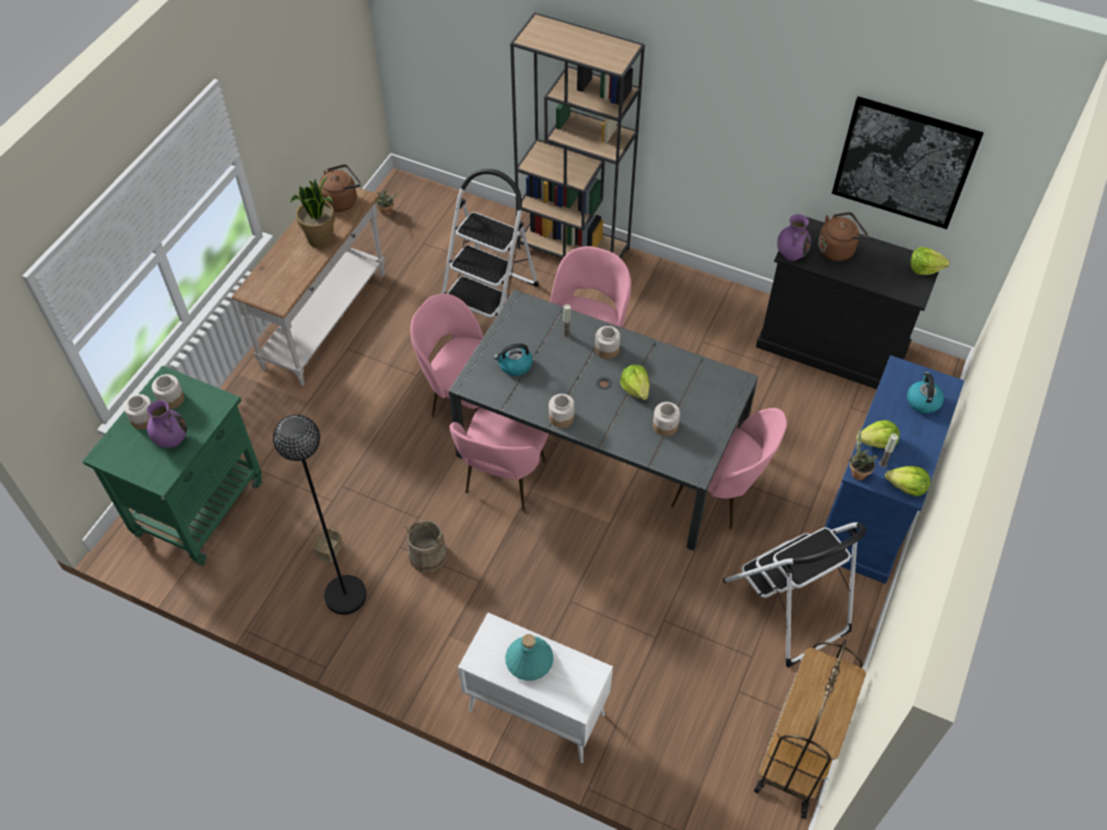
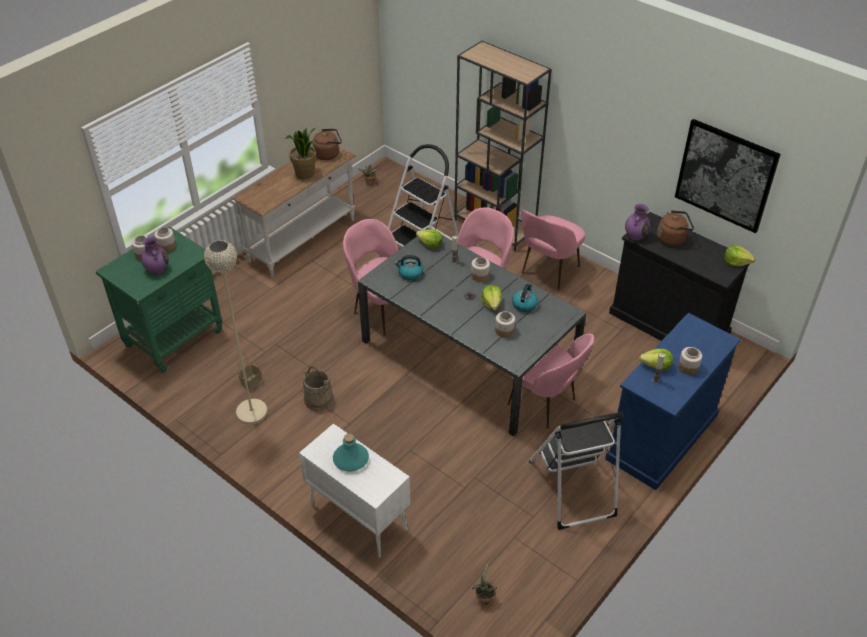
camera: 15 degrees right, 10 degrees down
(346, 596) = (252, 412): black floor lamp -> beige floor lamp
(502, 483) = (389, 364): pink chair -> pink chair (547, 272)
(561, 417) = (430, 311): jar -> jar (688, 367)
(798, 753) = (545, 589): brown cart -> none
(856, 472) = (633, 382): potted plant -> potted plant (484, 597)
(906, 487) = (668, 399): lettuce -> lettuce (430, 244)
(922, 401) = (702, 346): kettle -> kettle (524, 304)

